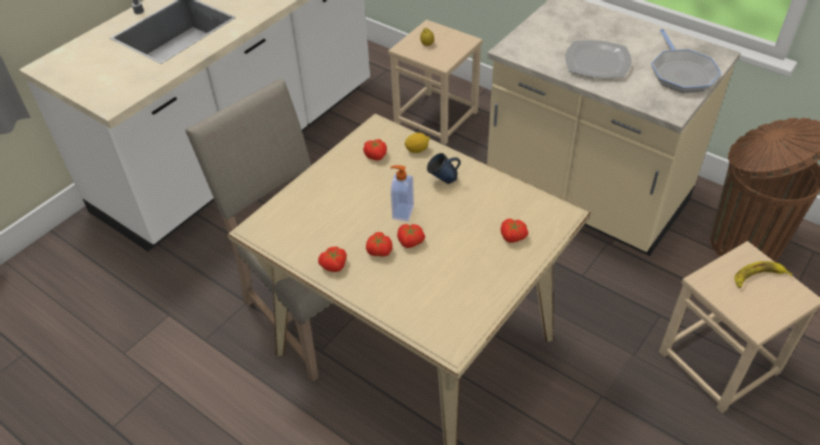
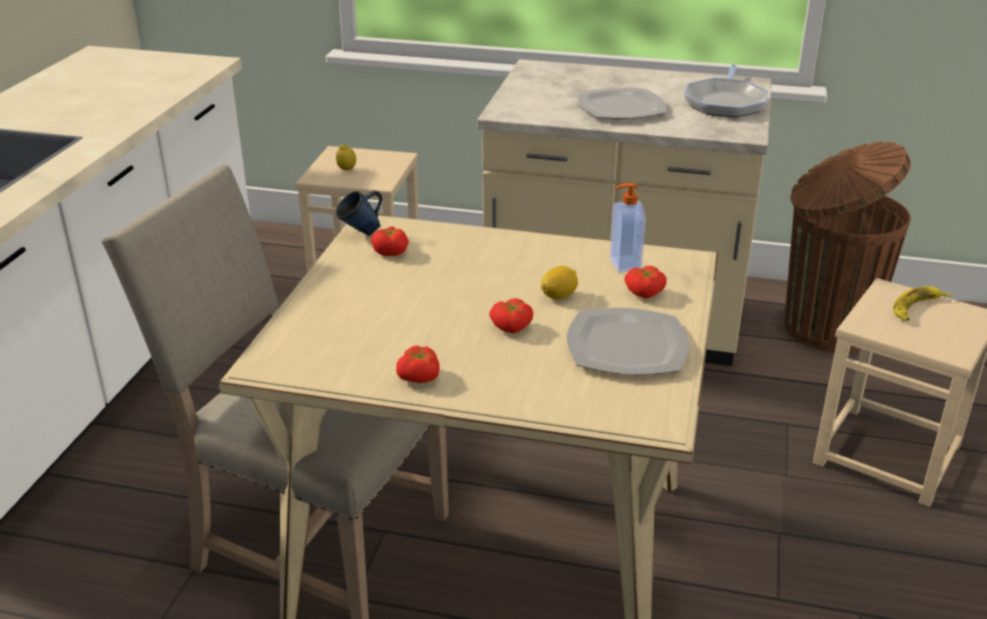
camera: 25 degrees left, 15 degrees down
(379, 251) = (474, 347): tomato -> none
(402, 212) = (474, 301): soap dispenser -> soap dispenser (623, 264)
(417, 150) = (445, 236): lemon -> lemon (559, 296)
(443, 181) = (506, 259): blue mug -> blue mug (361, 234)
(471, 279) = (626, 347): none -> plate
(681, 73) = (725, 102): frying pan -> frying pan turned 45 degrees clockwise

